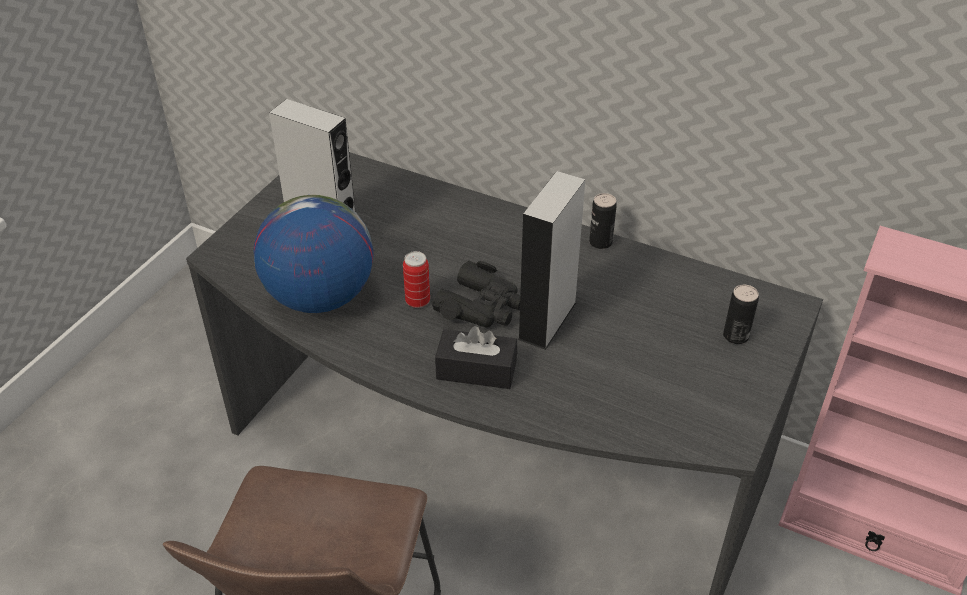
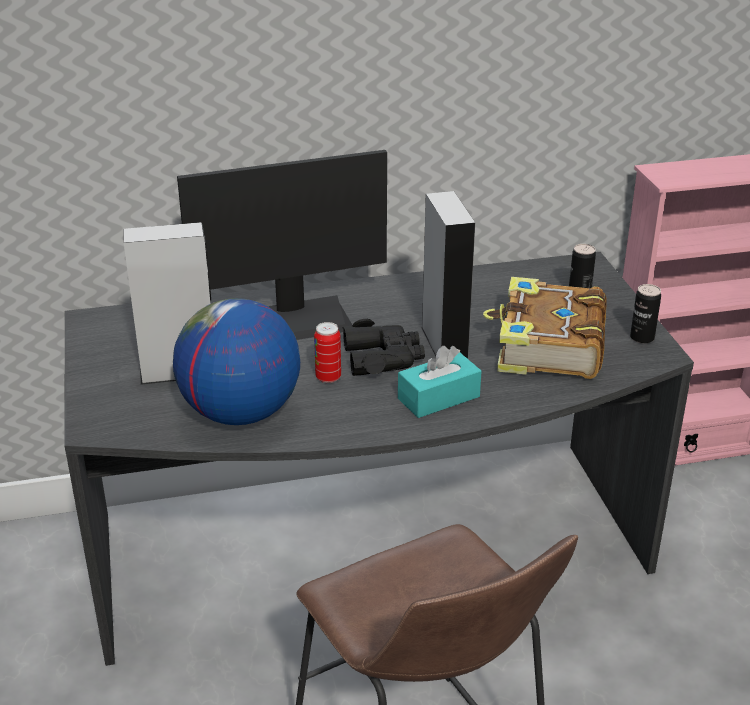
camera: 40 degrees left, 10 degrees down
(459, 234) = (295, 320): none -> monitor
(476, 370) = (438, 398): black tissue box -> turquoise tissue box
(600, 242) = (412, 280): can -> can (642, 338)
(632, 374) = (547, 347): none -> book

